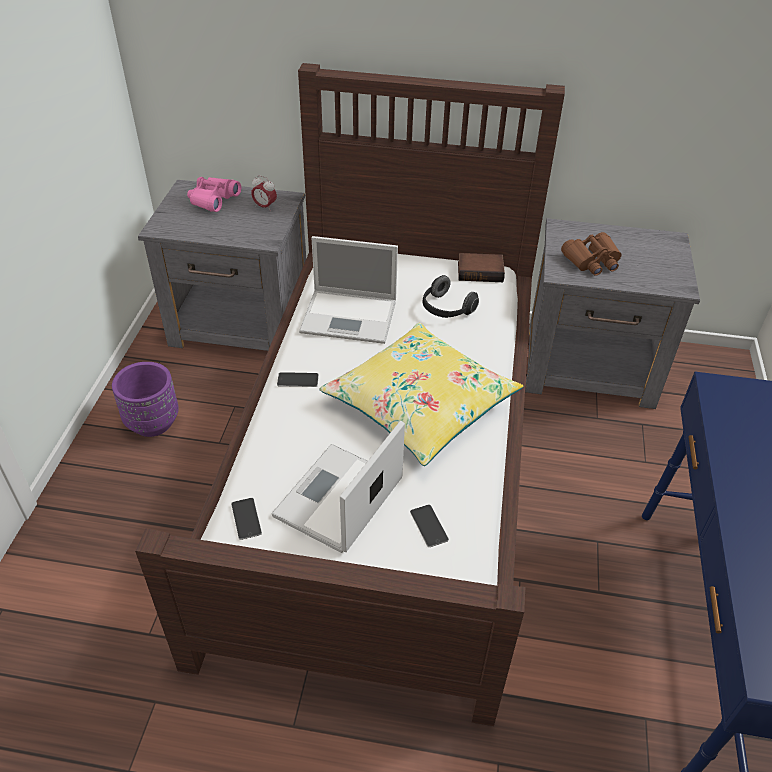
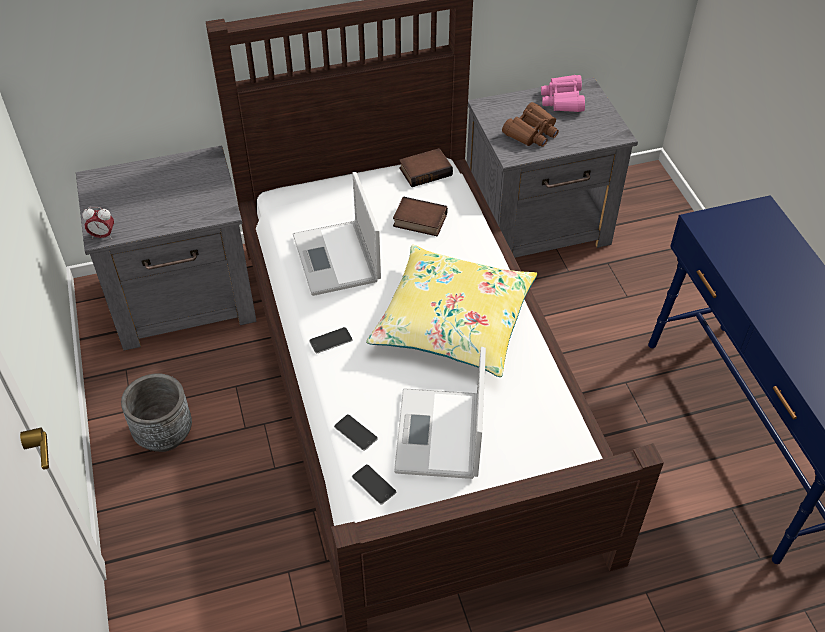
camera: 25 degrees left, 5 degrees up
(152, 422) = (164, 434): purple planter -> grey planter
(213, 199) = (133, 183): pink binoculars -> pink binoculars (563, 100)
(265, 207) = (193, 174): alarm clock -> alarm clock (103, 236)
(351, 316) = (337, 259): laptop -> laptop turned 90 degrees clockwise
(429, 525) = (527, 426): phone -> phone (355, 432)
(446, 309) = (418, 221): headphones -> book

